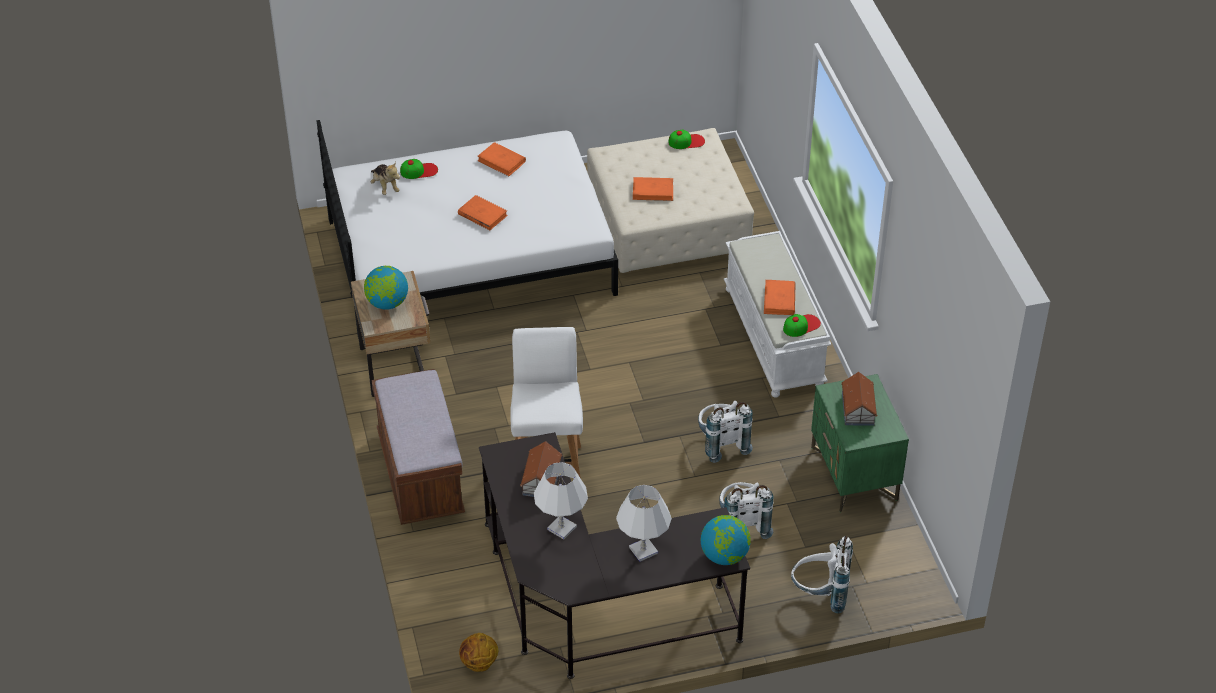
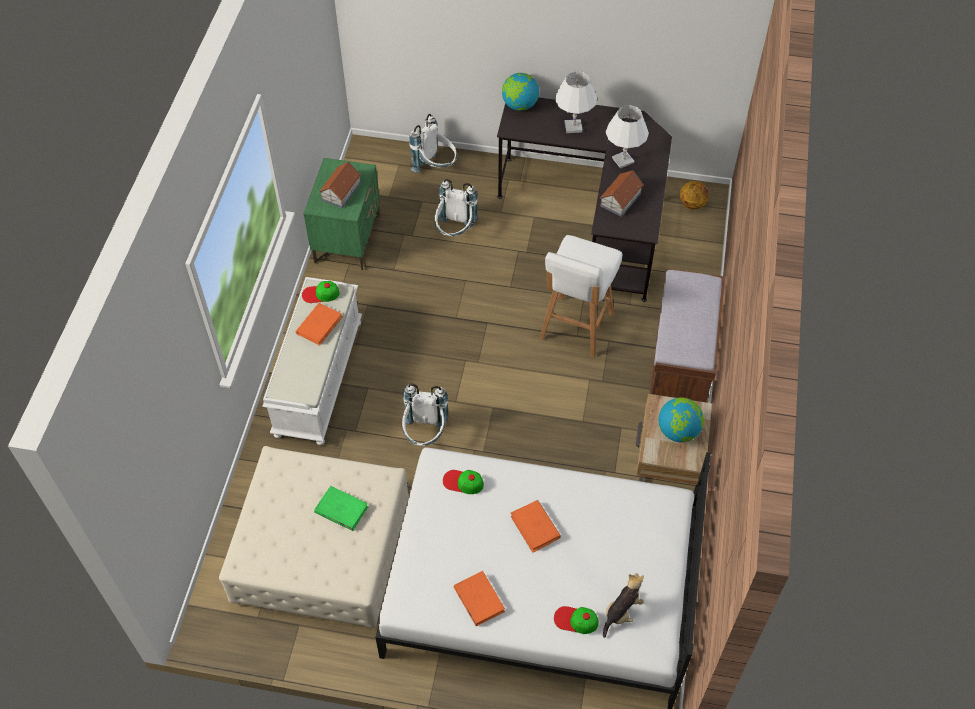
camera: 155 degrees left, 10 degrees up
(385, 187) = (622, 612): plush toy -> plush toy turned 45 degrees clockwise
(653, 191) = (341, 509): orange book -> green book
(686, 141) = (263, 566): cap -> cap (463, 482)
(721, 444) = (428, 298): white backpack -> white backpack (425, 435)

